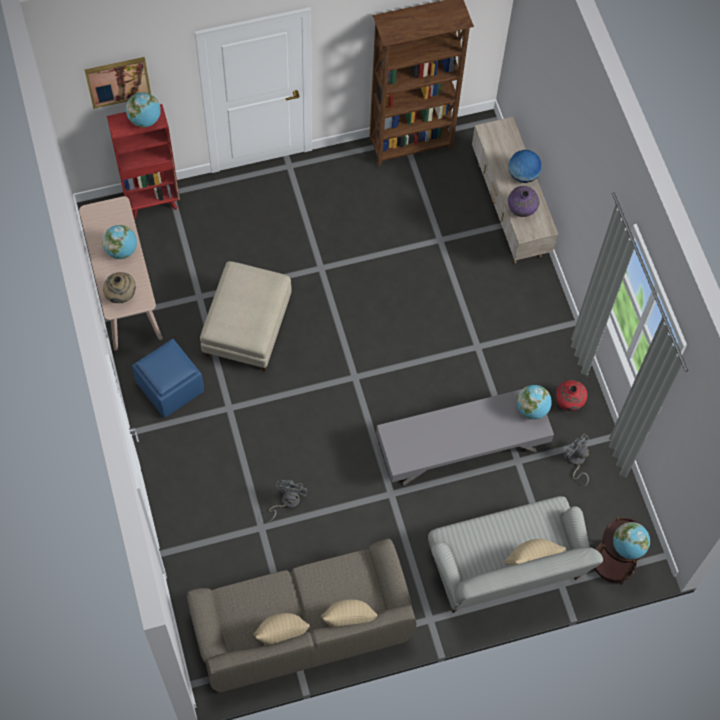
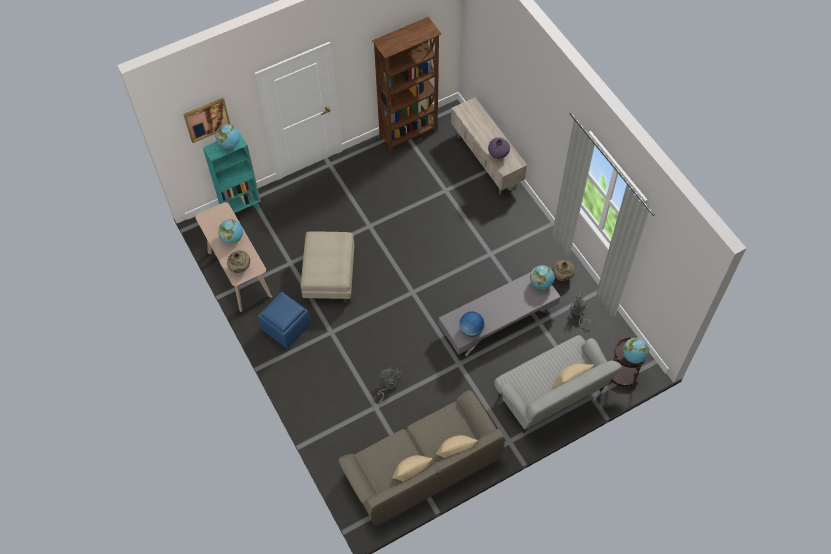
camera: 10 degrees left, 5 degrees down
(153, 202) = (241, 208): red bookcase -> turquoise bookcase
(523, 175) = (492, 132): globe -> globe (471, 329)
(568, 403) = (562, 276): red vase -> beige vase

